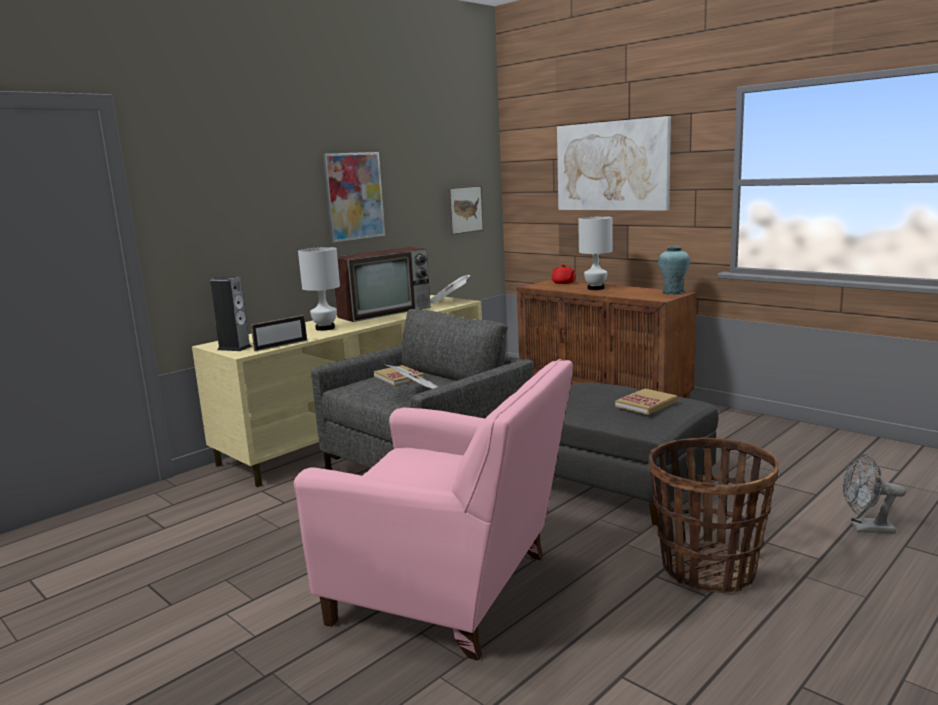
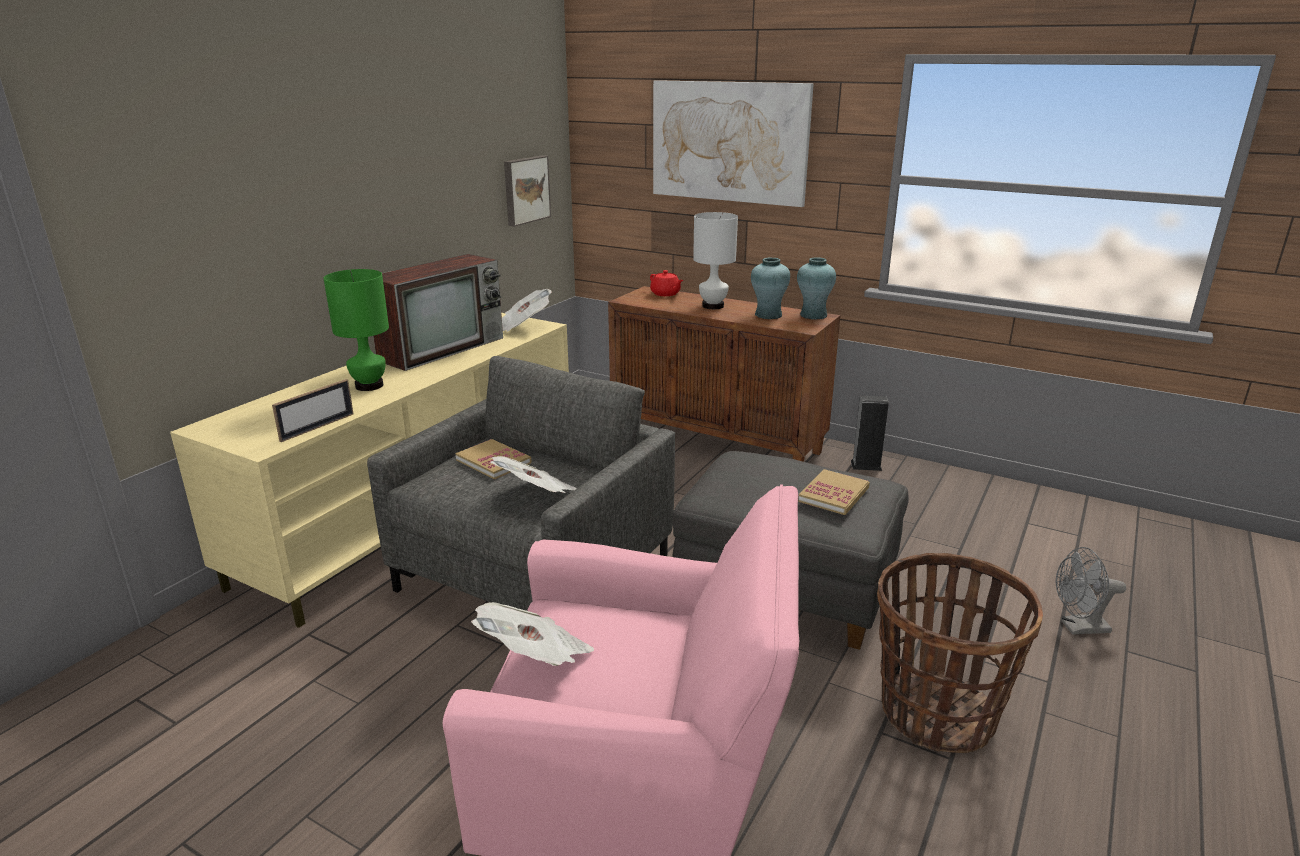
camera: 15 degrees left, 10 degrees up
(234, 348) = (244, 435): speaker -> speaker (866, 465)
(324, 328) = (368, 386): white table lamp -> green table lamp
(354, 196) = (386, 182): picture -> none
(375, 468) = (536, 658): none -> newspaper
(636, 292) = (768, 315): none -> turquoise vase

